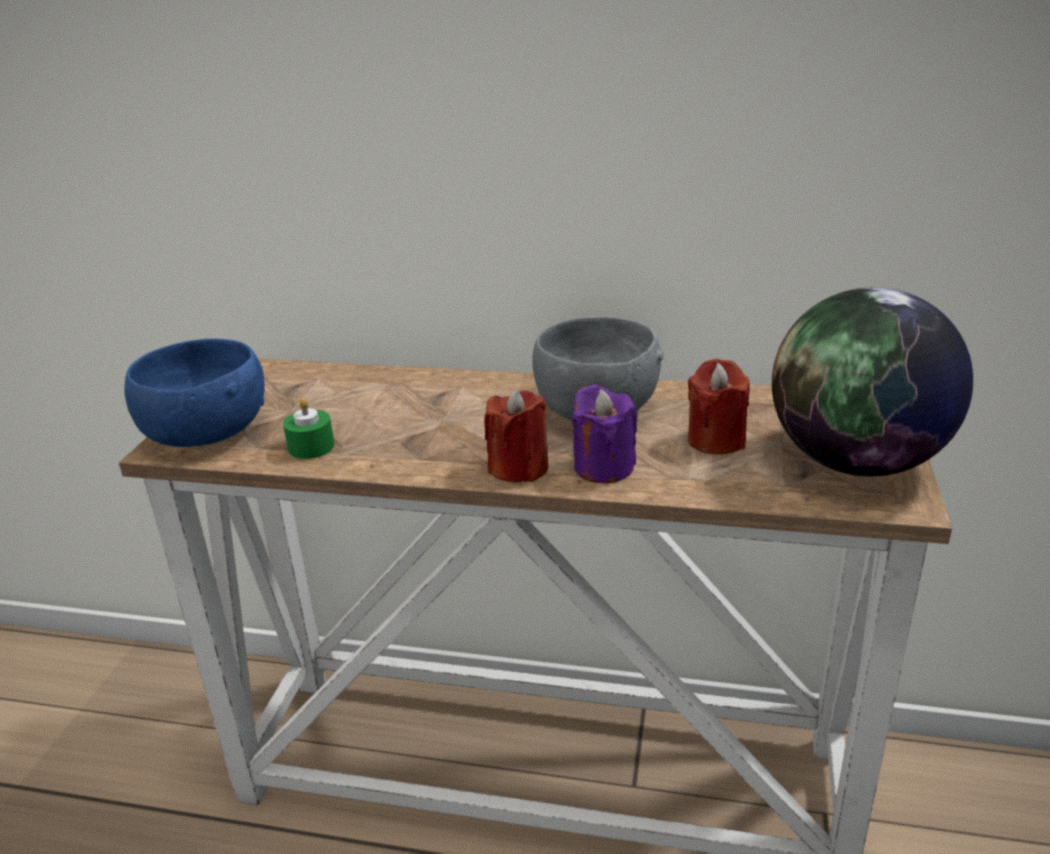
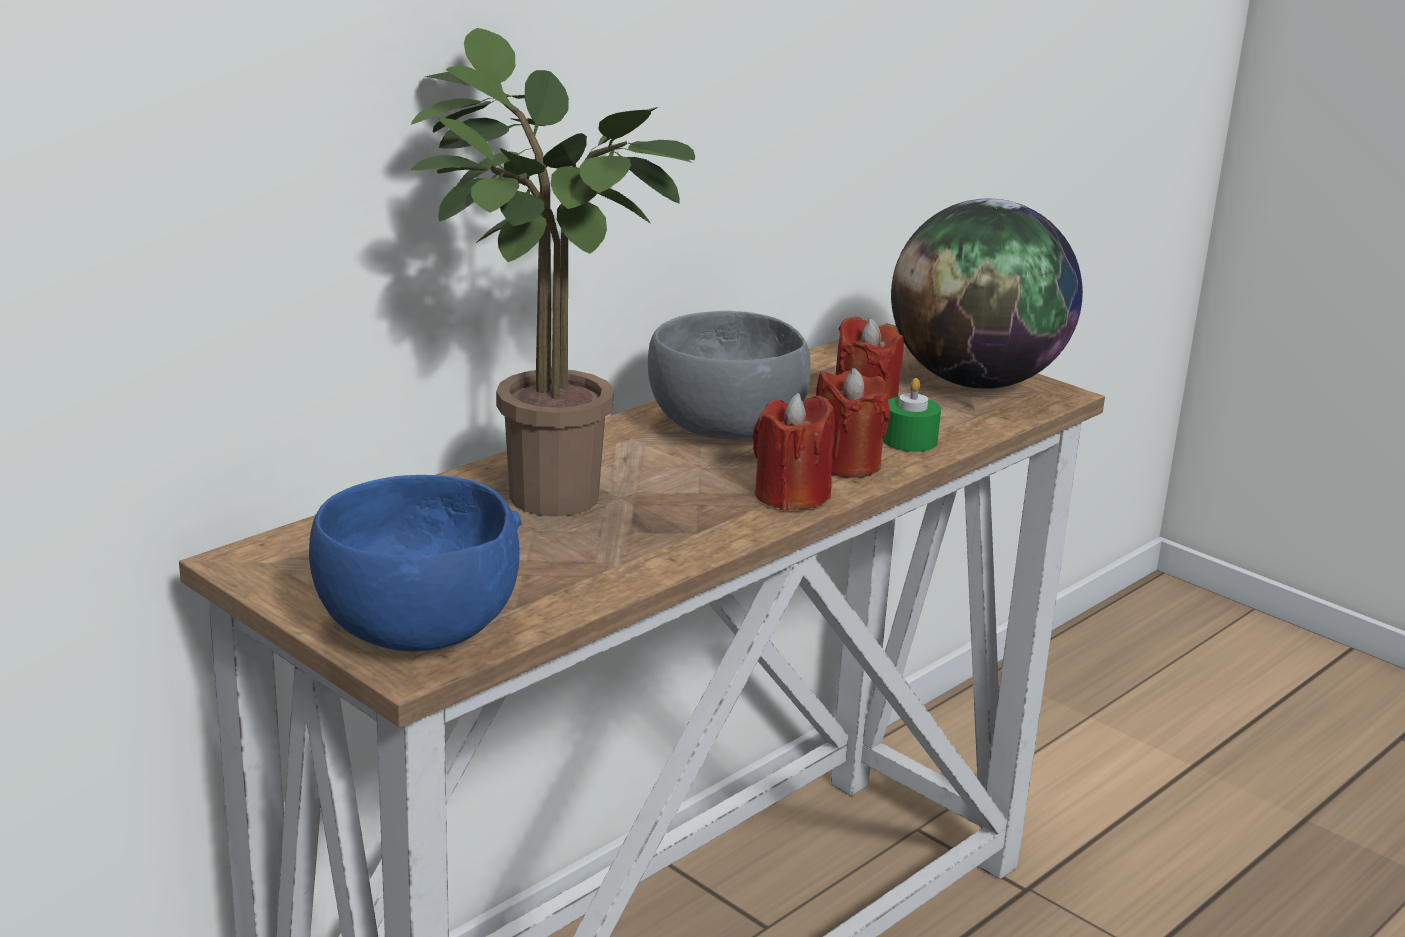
camera: 60 degrees left, 5 degrees down
(311, 447) = (570, 577): green candle -> green candle (909, 440)
(408, 399) = (536, 498): none -> potted plant
(603, 467) = (845, 463): purple candle -> red candle

